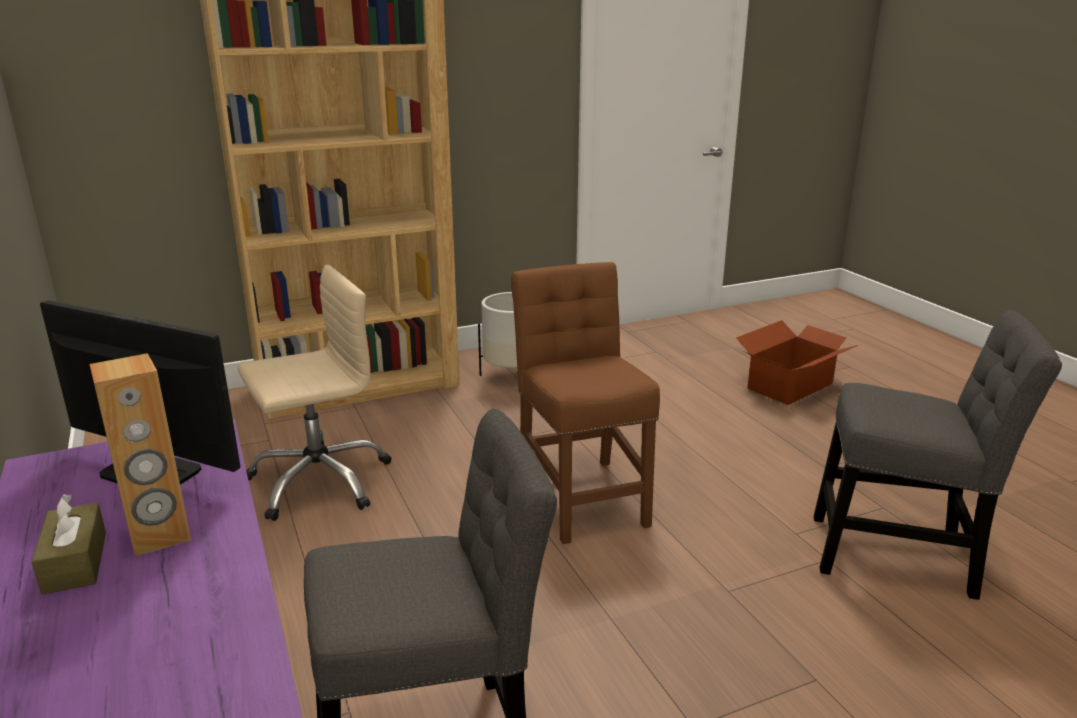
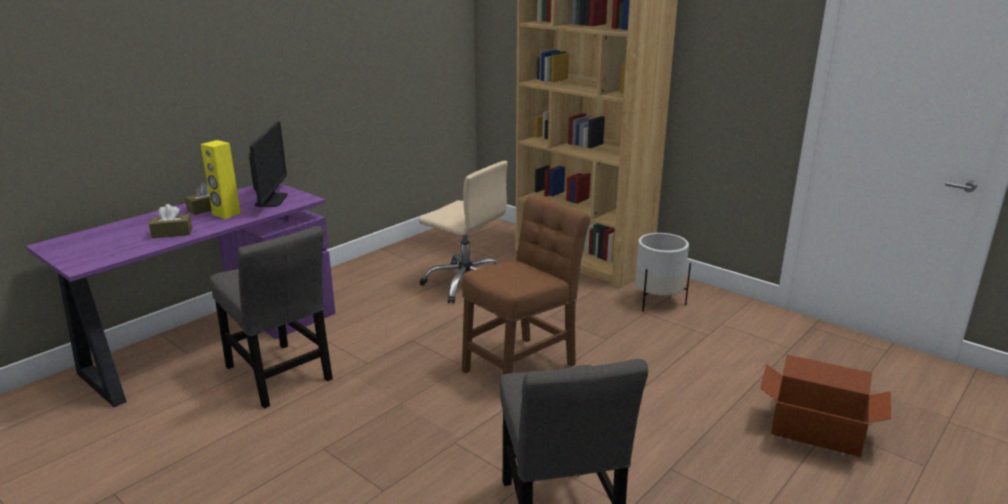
camera: 65 degrees right, 0 degrees up
(160, 536) = (226, 214): brown speaker -> yellow speaker
(191, 627) = (172, 233): none -> brown tissue box

